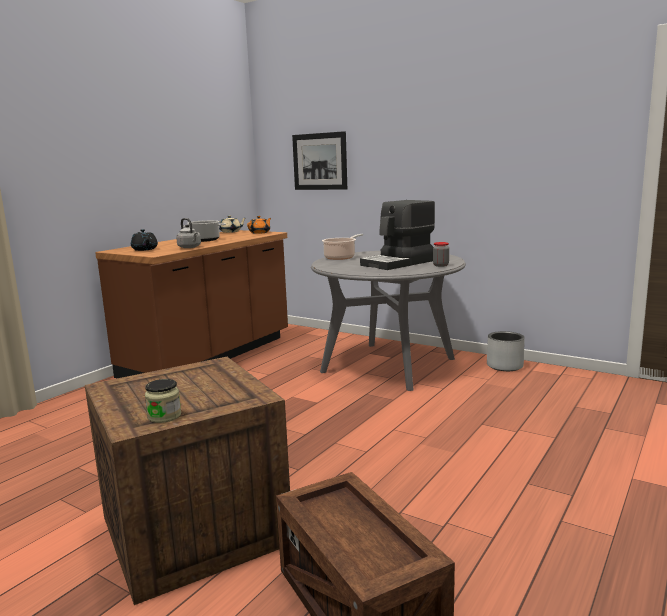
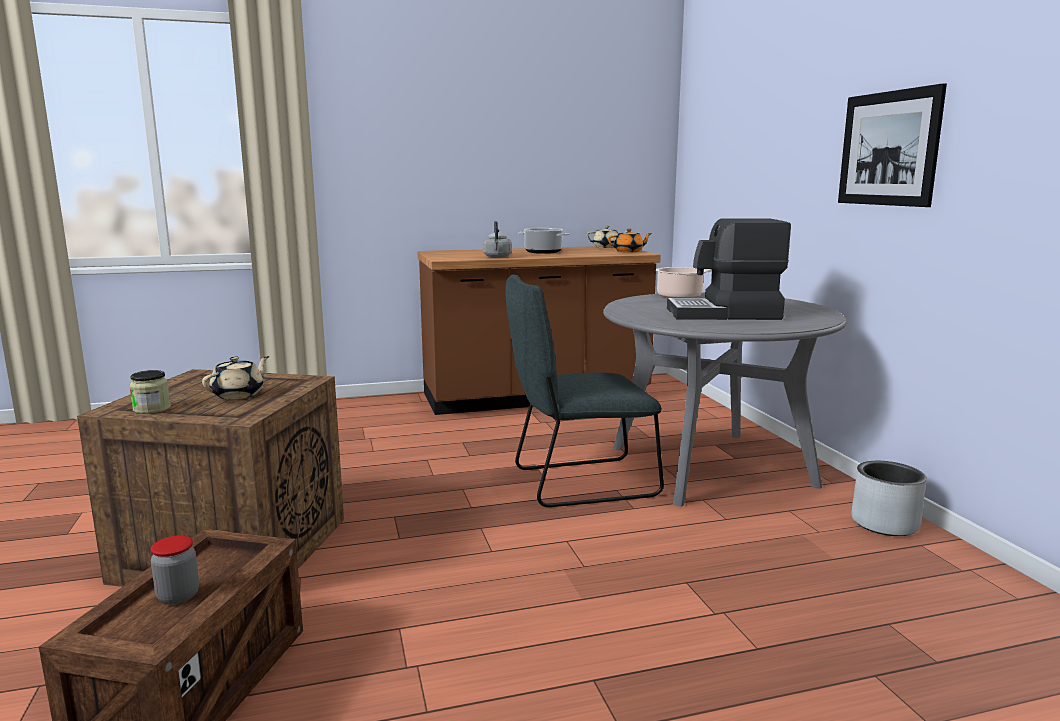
camera: 40 degrees right, 0 degrees up
(144, 249) = (457, 254): black teapot -> none
(200, 386) = (239, 394): none -> beige teapot
(320, 161) = (732, 158): picture -> picture (888, 148)
(339, 397) = (578, 483): none -> grey chair
(441, 265) = (767, 326): jar -> jar (178, 596)

